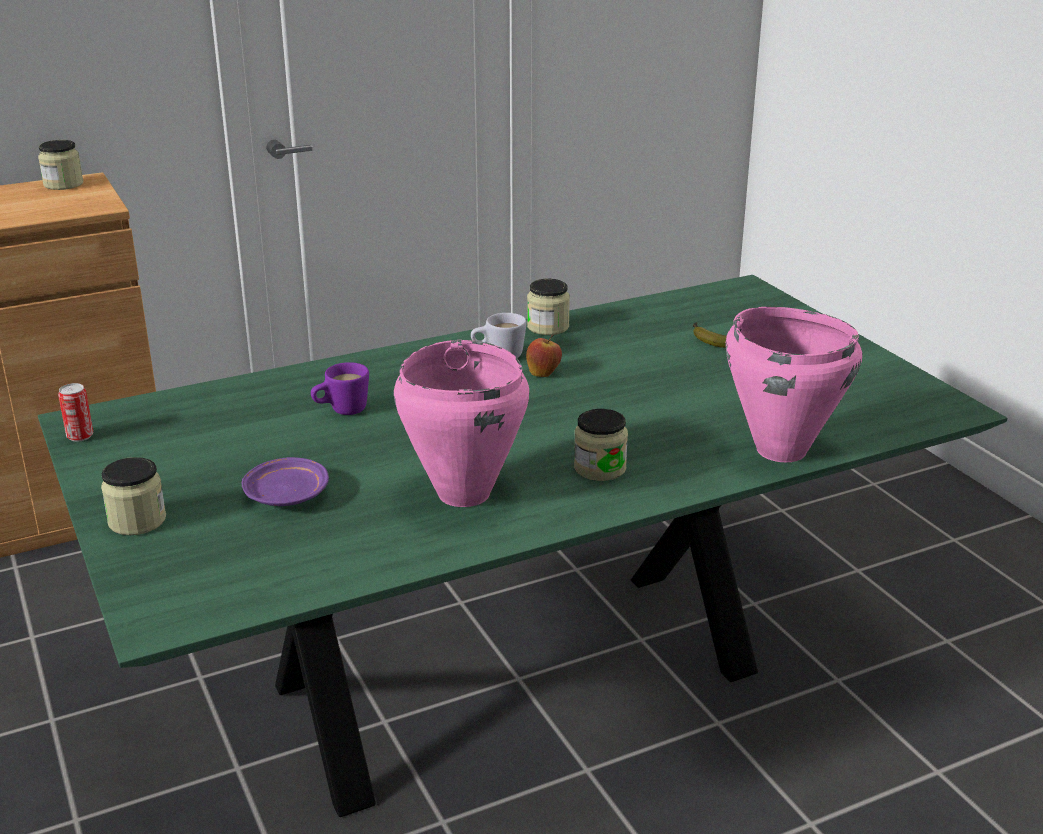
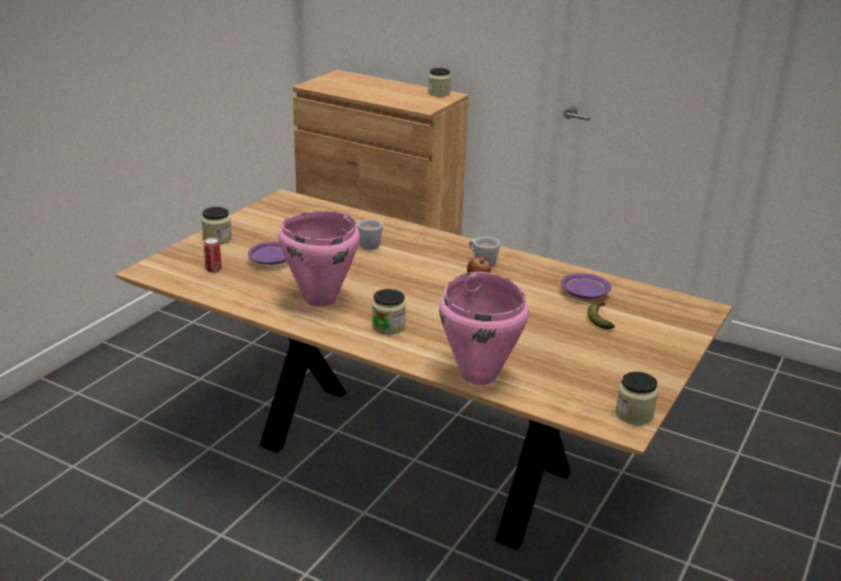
camera: 55 degrees right, 0 degrees up
(80, 436) = (272, 203): can -> can (213, 269)
(341, 411) = (365, 245): purple mug -> white mug
(521, 679) = (414, 460): green dining table -> brown dining table
(548, 327) = (539, 265): jar -> jar (634, 414)
(647, 329) = (584, 294): none -> purple plate

